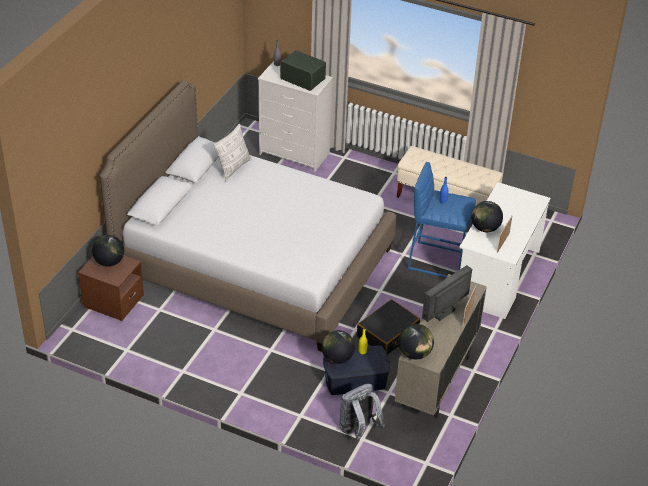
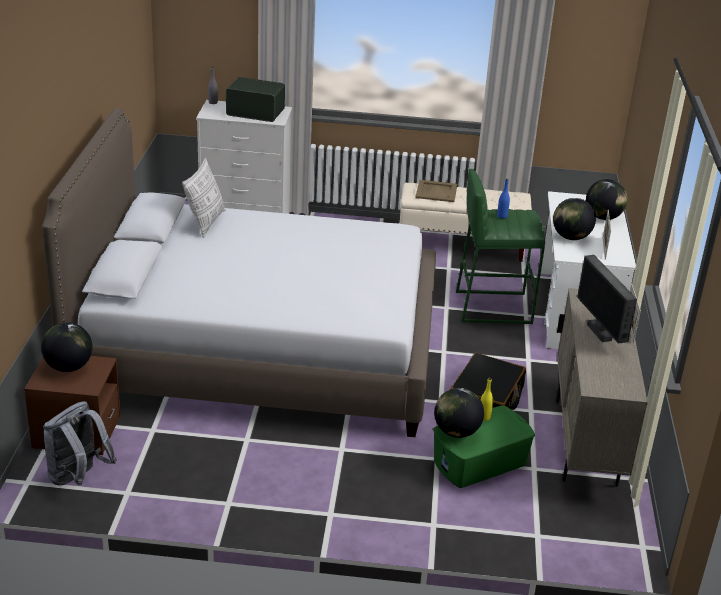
camera: 20 degrees left, 10 degrees down
(355, 380) = (480, 463): blue storage box -> green storage box
(358, 430) = (524, 525): grey backpack -> grey backpack (78, 478)
(414, 353) = (597, 385): globe -> globe (603, 217)
(428, 159) = (436, 191): none -> beige tray
(437, 260) = (492, 307): blue stool -> green stool
(445, 314) = (600, 332): monitor -> monitor turned 45 degrees counterclockwise

